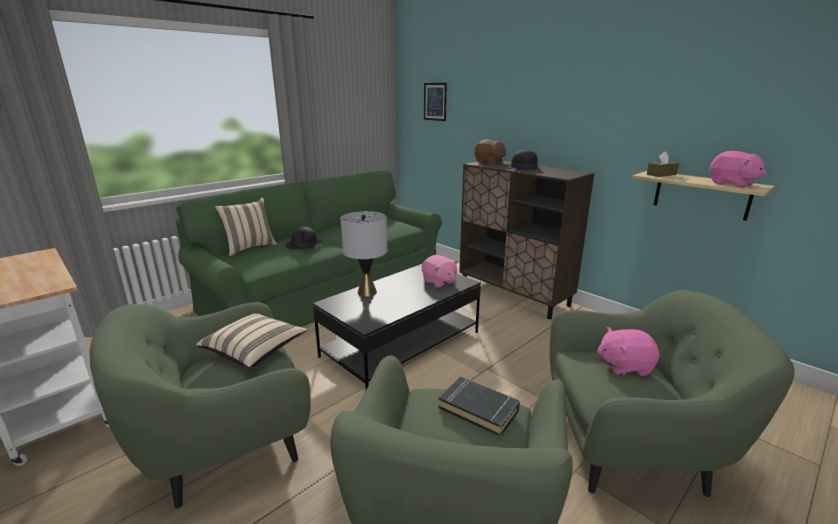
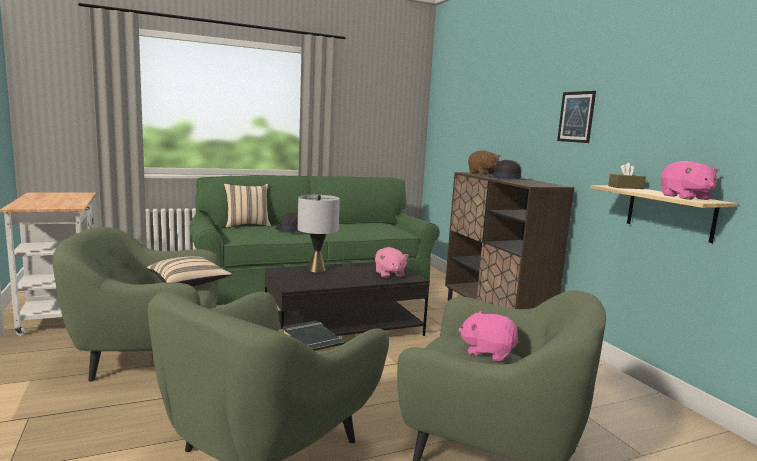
camera: 20 degrees right, 10 degrees down
(435, 101) = (455, 117): picture -> picture (576, 117)

